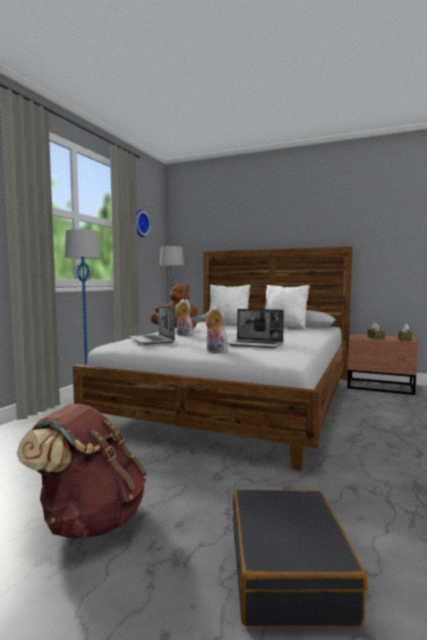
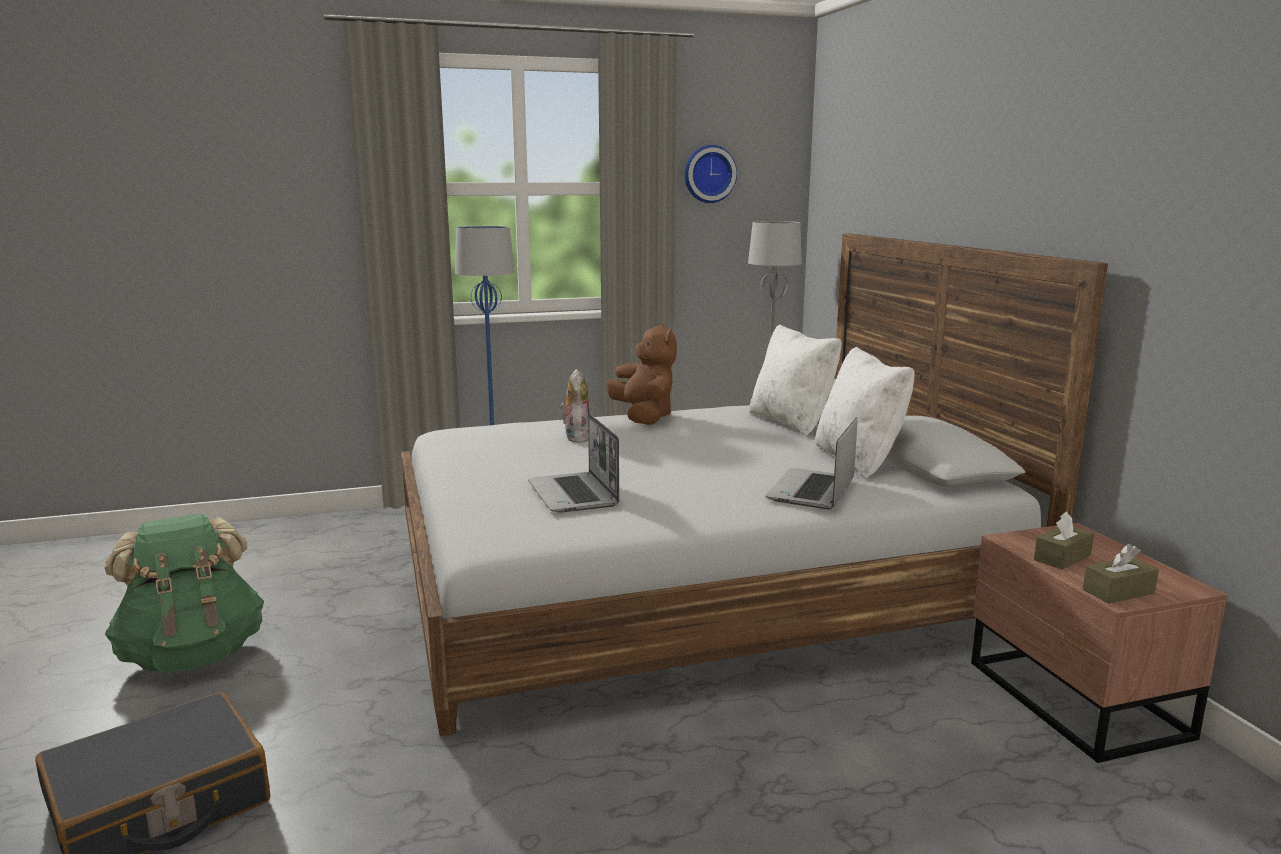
camera: 50 degrees right, 10 degrees up
(89, 520) = (193, 655): brown backpack -> green backpack
(152, 340) = (486, 439): laptop -> laptop (812, 491)
(215, 351) = (468, 489): plush toy -> none

